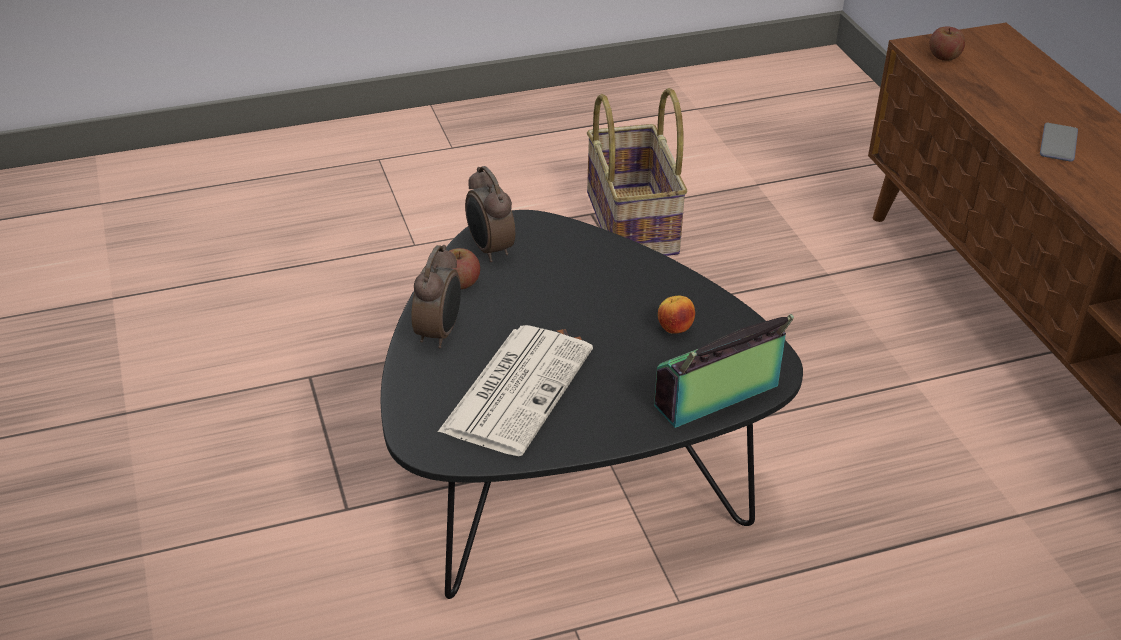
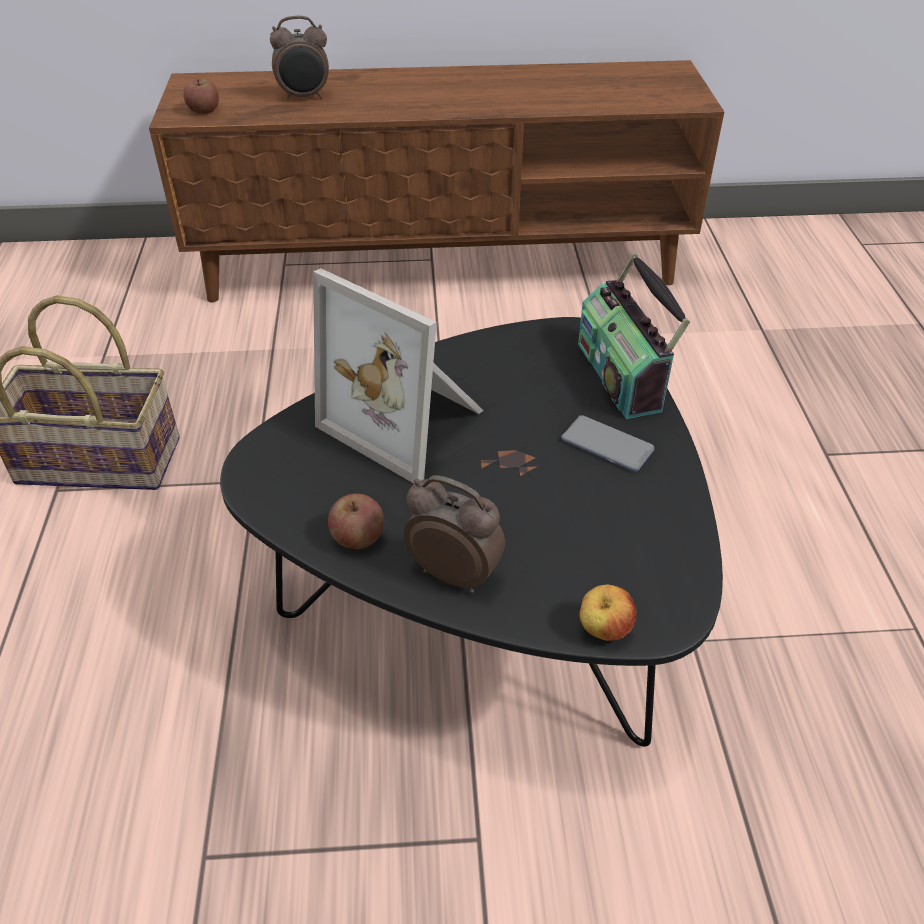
camera: 75 degrees left, 5 degrees up
(489, 250) = (300, 498): alarm clock -> alarm clock (304, 97)
(517, 388) = (579, 517): newspaper -> none
(596, 283) = (408, 420): none -> picture frame
(674, 329) = (508, 381): apple -> apple (604, 630)
(1058, 143) = (379, 100): phone -> phone (607, 445)

